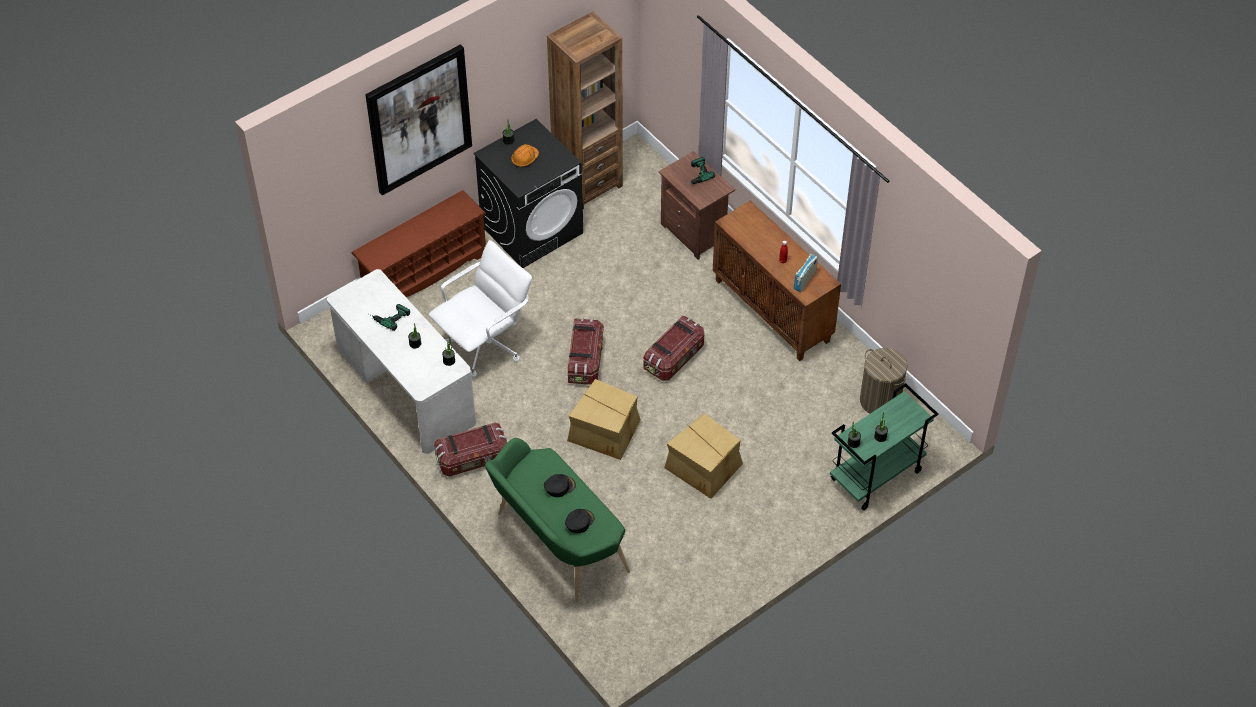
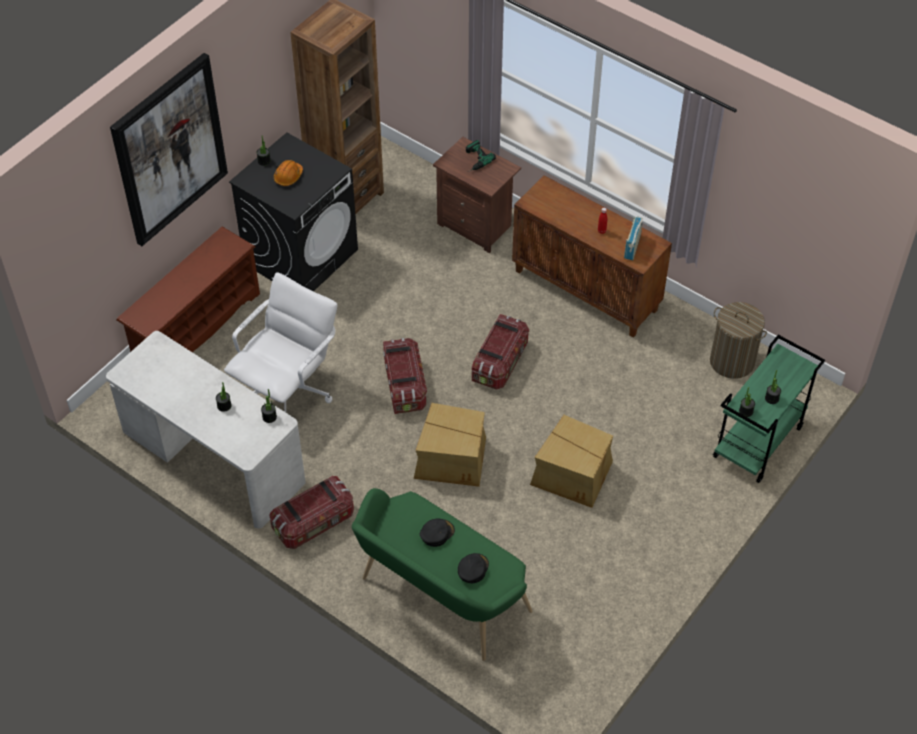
camera: 15 degrees left, 0 degrees up
(388, 316) = (183, 381): power drill -> none

